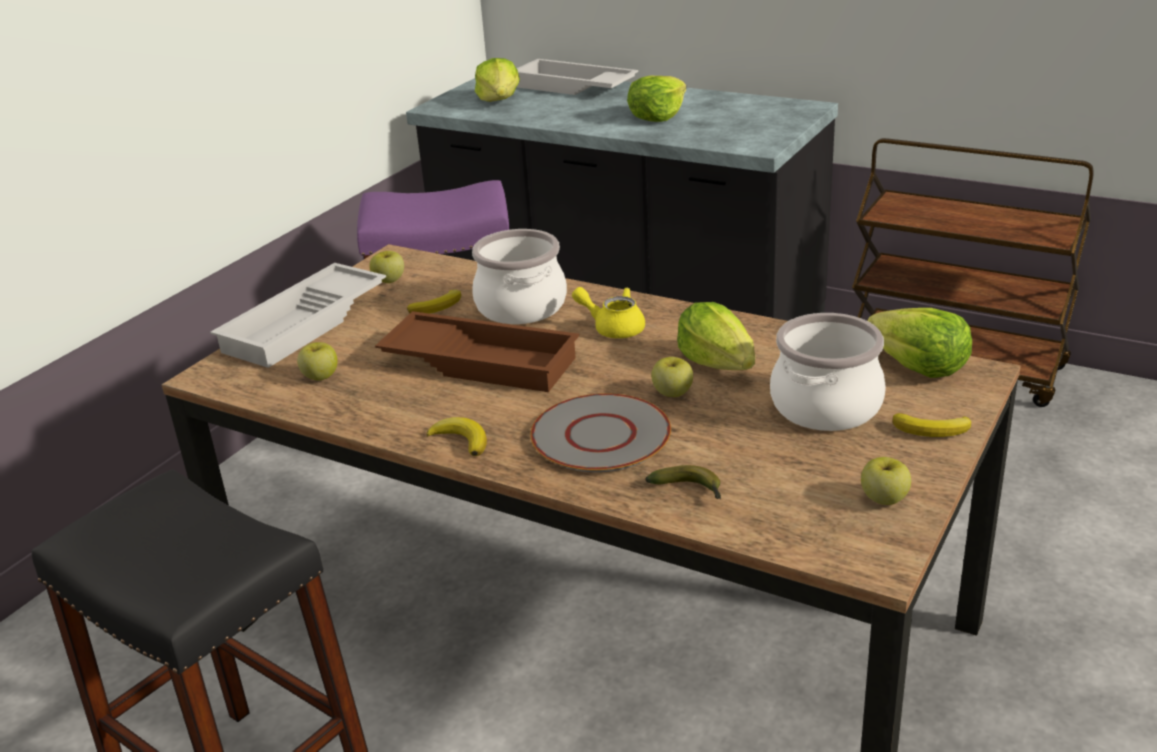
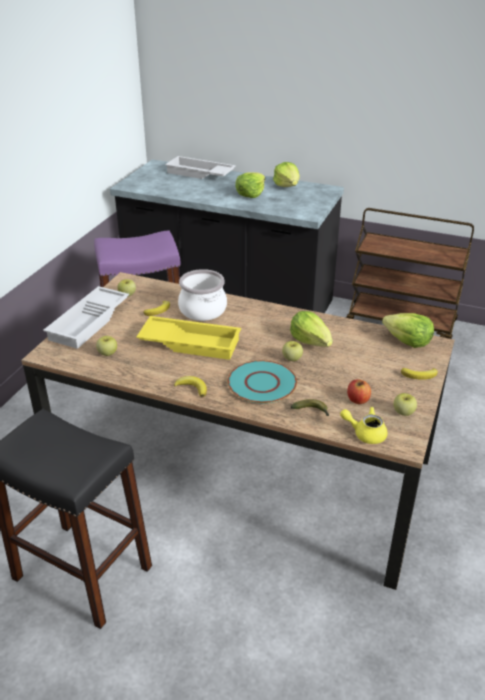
camera: 10 degrees left, 5 degrees up
(482, 361) = (191, 342): brown tray -> yellow tray
(499, 100) = (161, 181): lettuce -> lettuce (287, 185)
(599, 436) = (261, 383): grey plate -> turquoise plate
(613, 328) = (253, 322): yellow teapot -> yellow teapot (365, 433)
(790, 472) = (357, 400): none -> apple
(824, 406) = (367, 364): cooking pot -> none

